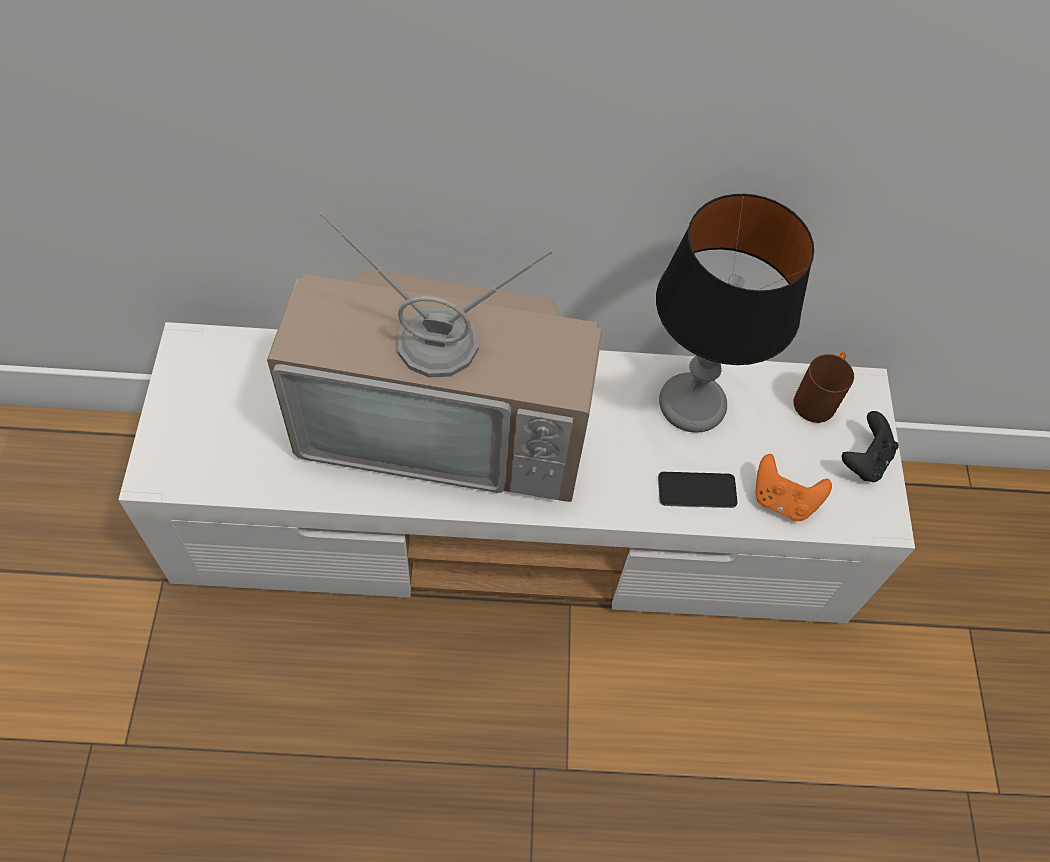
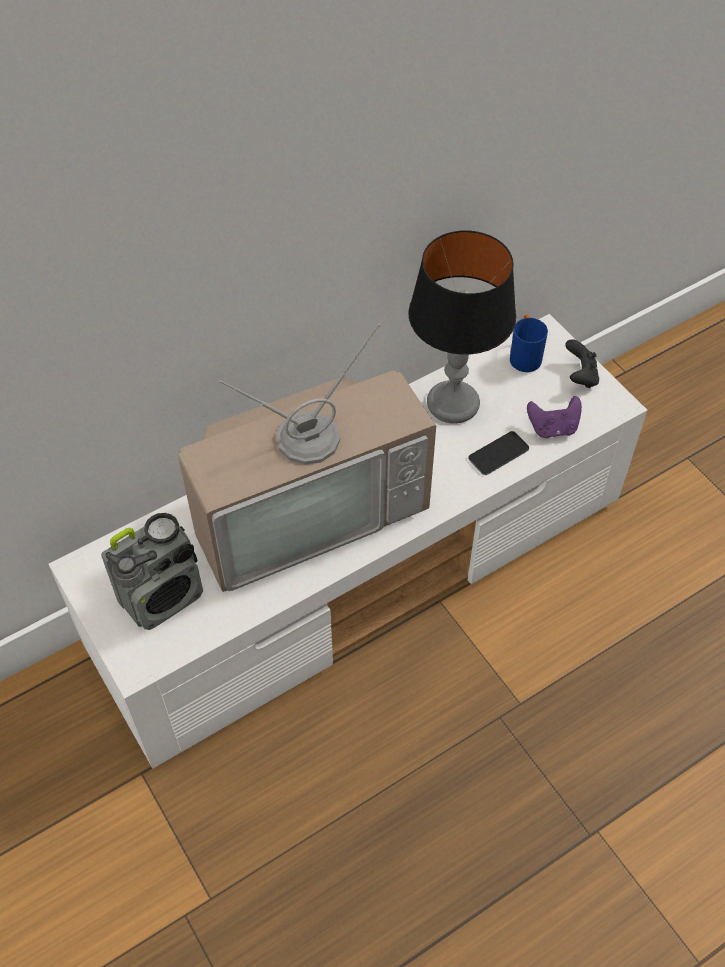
camera: 30 degrees left, 5 degrees down
(236, 422) = (163, 597): none -> radio
(782, 500) = (552, 428): orange game controller -> purple game controller
(817, 399) = (524, 355): brown mug -> blue mug

